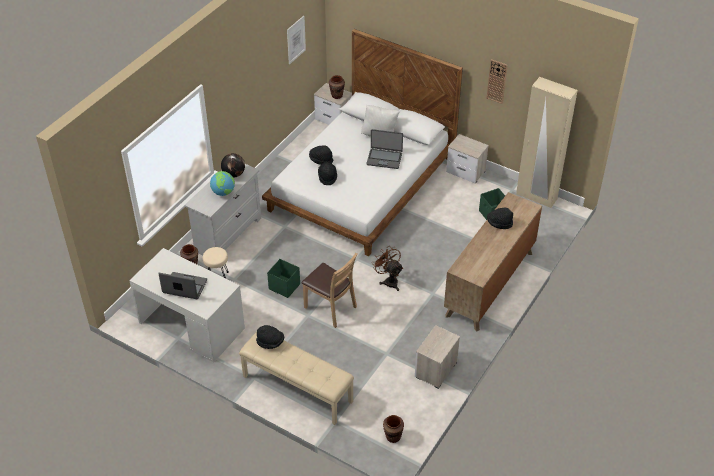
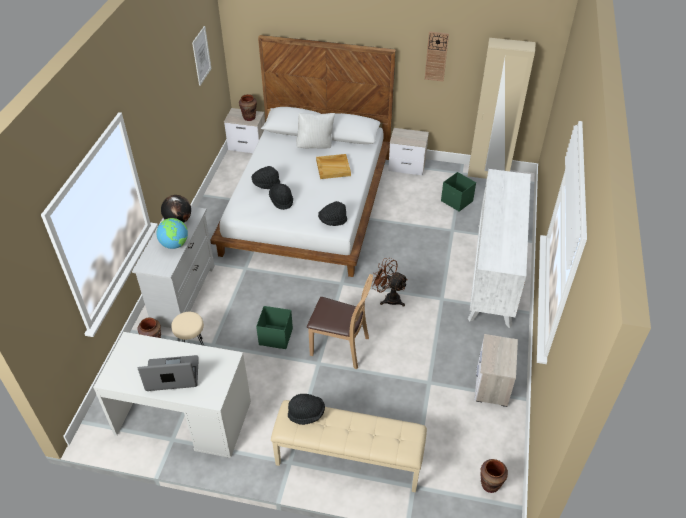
camera: 20 degrees left, 0 degrees up
(384, 158) = (333, 167): laptop -> beige tray
(490, 284) = (494, 273): brown dresser -> white dresser
(499, 224) = (500, 203): black hat -> black hat (332, 221)

